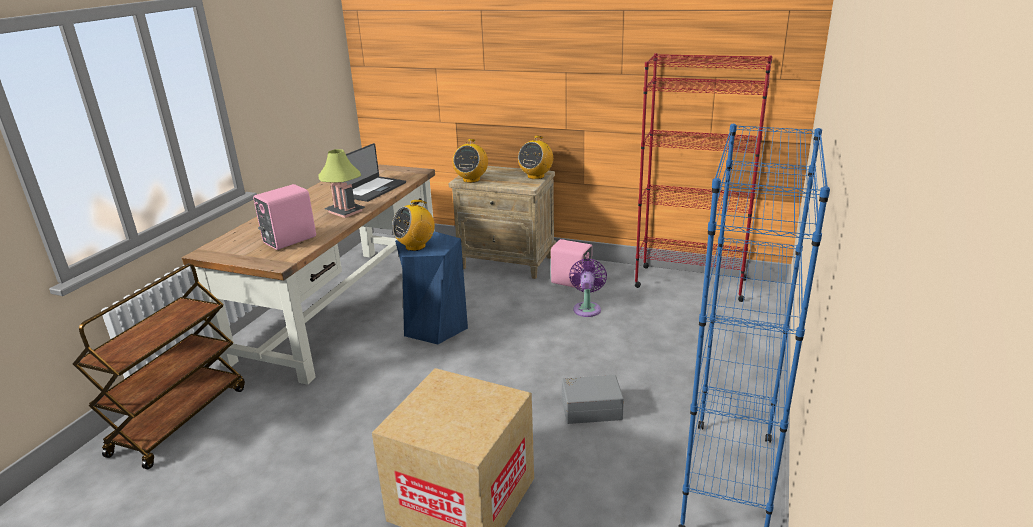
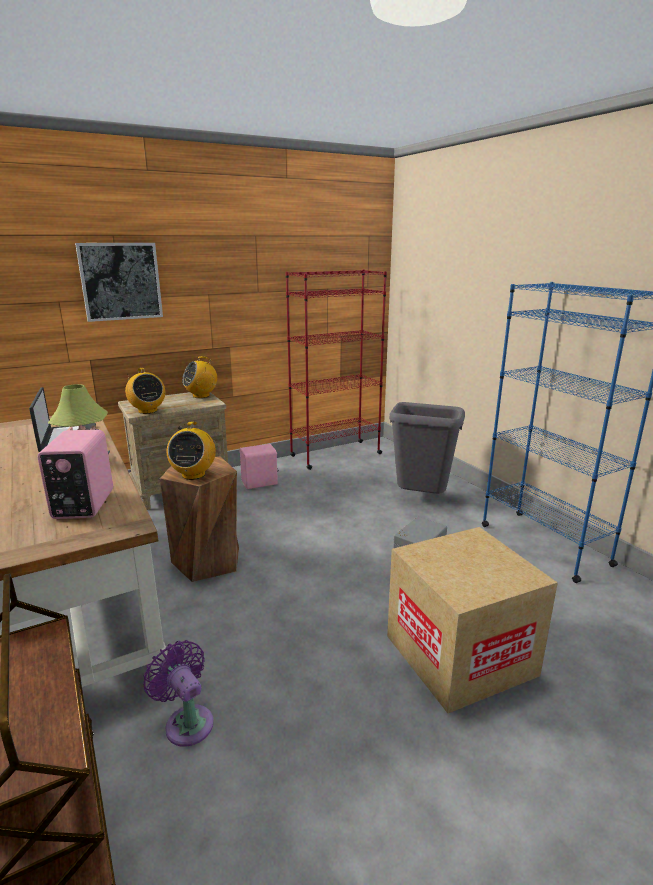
camera: 50 degrees left, 5 degrees down
(435, 326) = (208, 560): blue stool -> brown stool
(483, 54) = (120, 281): none -> picture
(536, 176) = (201, 396): radio -> radio turned 75 degrees clockwise
(587, 308) = (302, 494): purple fan -> purple fan (187, 721)
(691, 367) = (421, 498): none -> grey trash can

